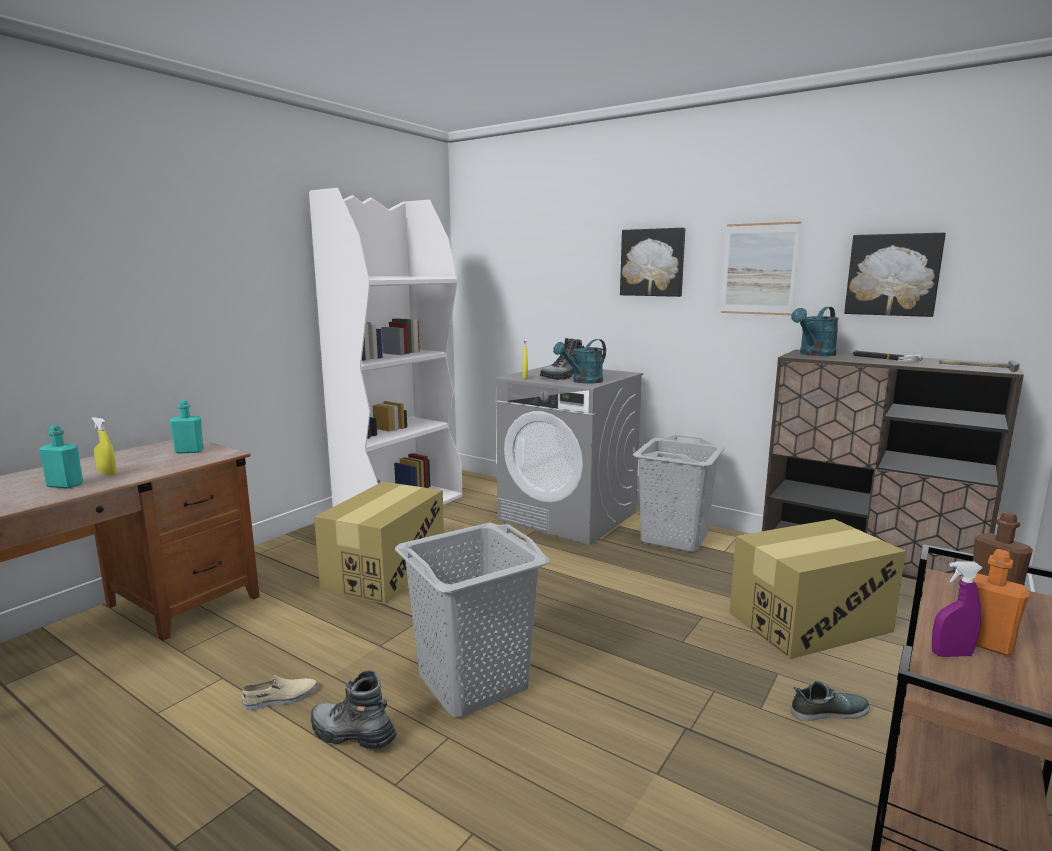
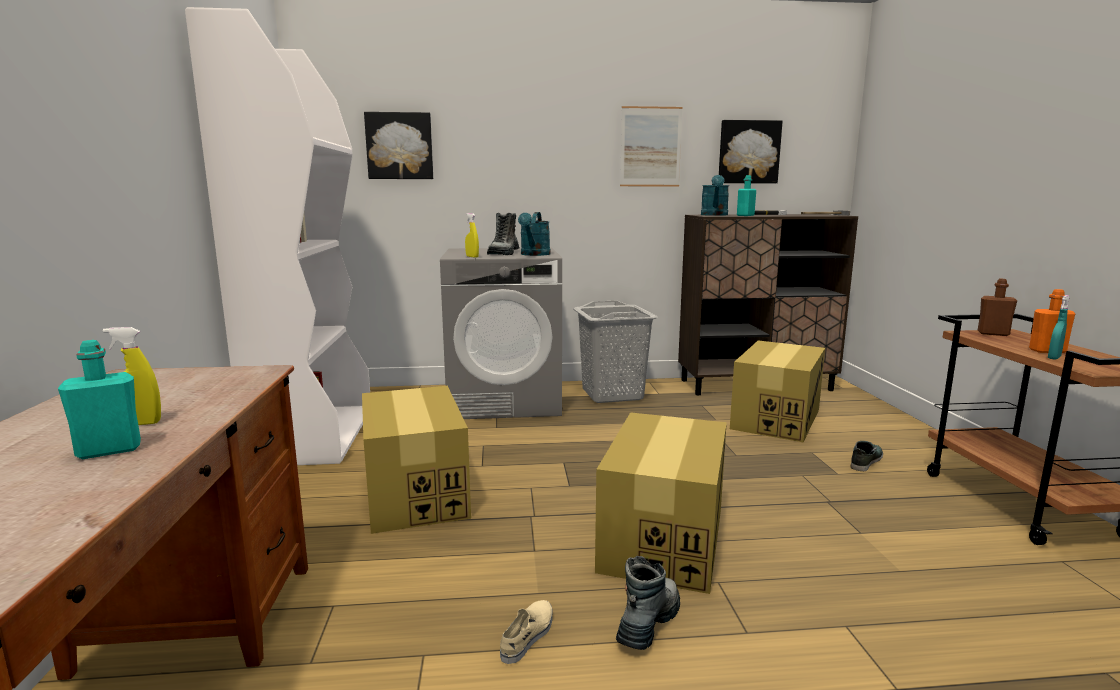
camera: 40 degrees left, 0 degrees up
(189, 451) = (189, 380): turquoise bottle -> turquoise bottle (745, 215)
(352, 734) = (648, 622): boot -> boot turned 135 degrees clockwise
(474, 682) = (663, 539): grey laundry basket -> cardboard box
(653, 262) = (552, 140): picture -> picture (399, 146)
(951, 654) = (1054, 358): purple spray bottle -> turquoise spray bottle

